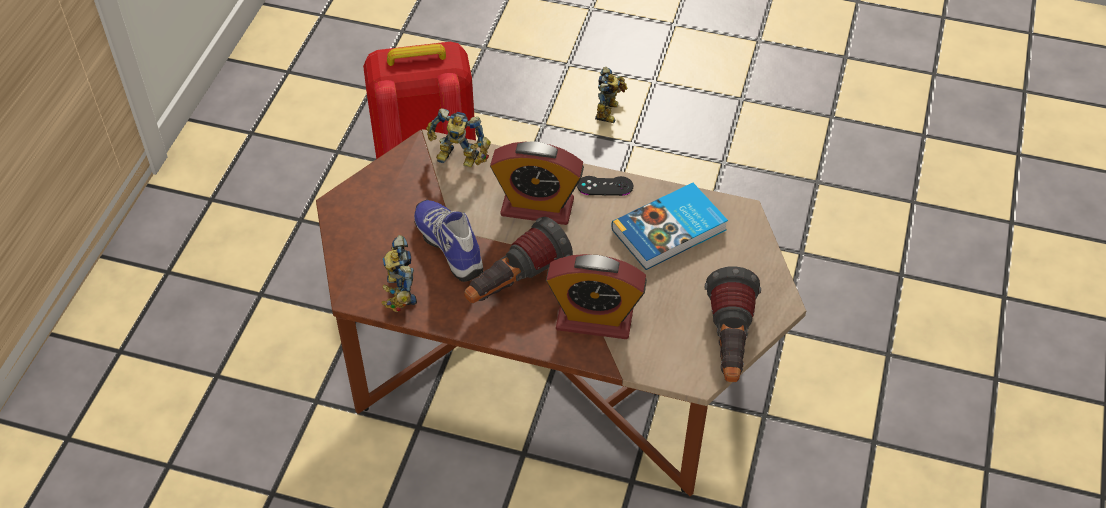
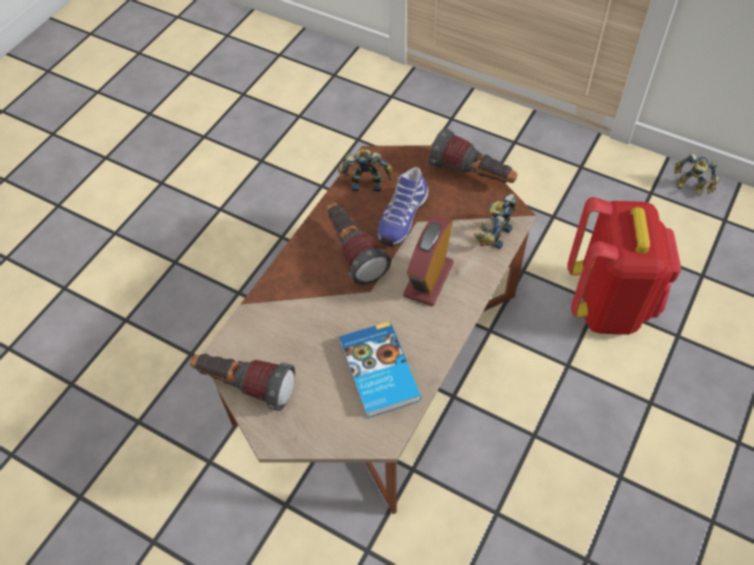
camera: 105 degrees right, 5 degrees up
(369, 189) = (472, 175): none -> flashlight
(451, 246) = (401, 217): shoe -> shoe turned 135 degrees clockwise
(594, 319) = (301, 296): alarm clock -> none
(605, 186) = (442, 333): black game controller -> none
(610, 111) = (666, 466): toy robot -> toy robot (690, 188)

